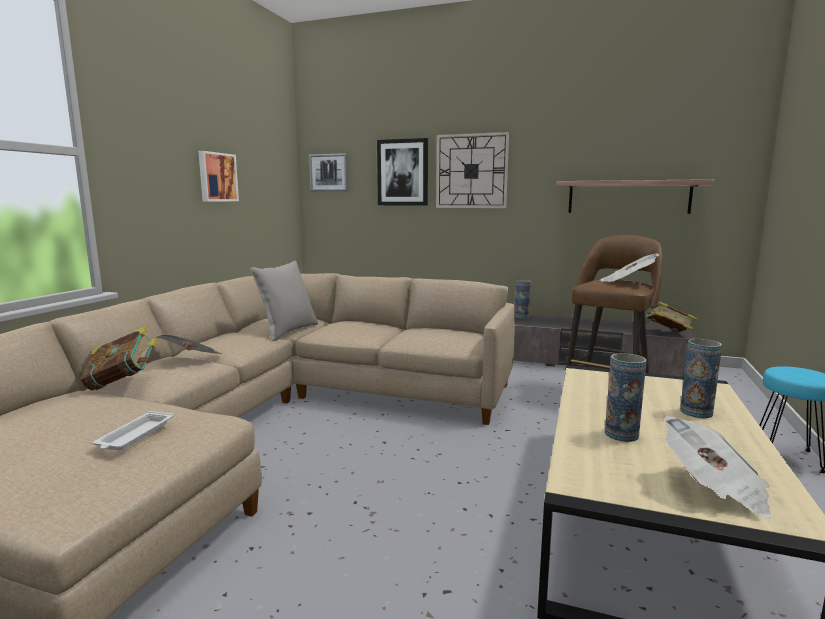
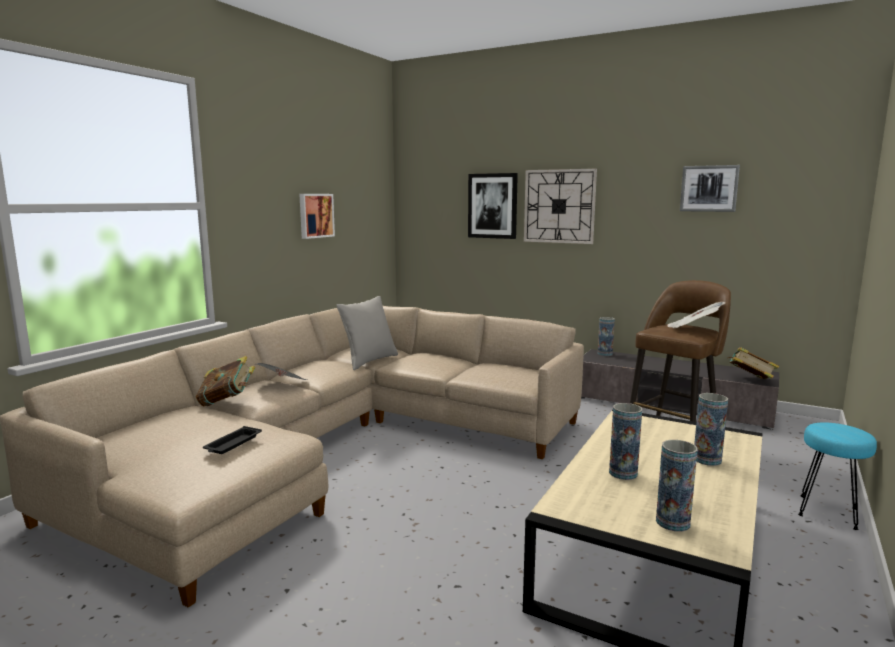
camera: 10 degrees right, 0 degrees up
(135, 435) = (232, 444): white tray -> black tray
(329, 172) = (423, 204): picture -> picture (709, 188)
(628, 197) = (718, 237): shelf -> none
(715, 489) = (672, 522): newspaper -> vase

